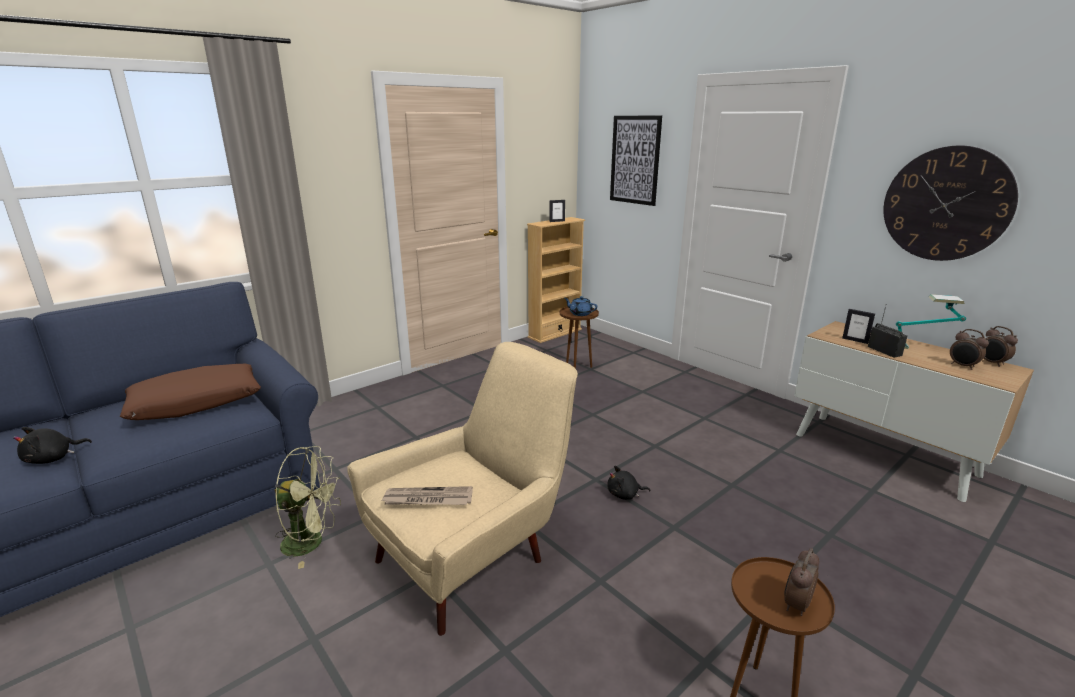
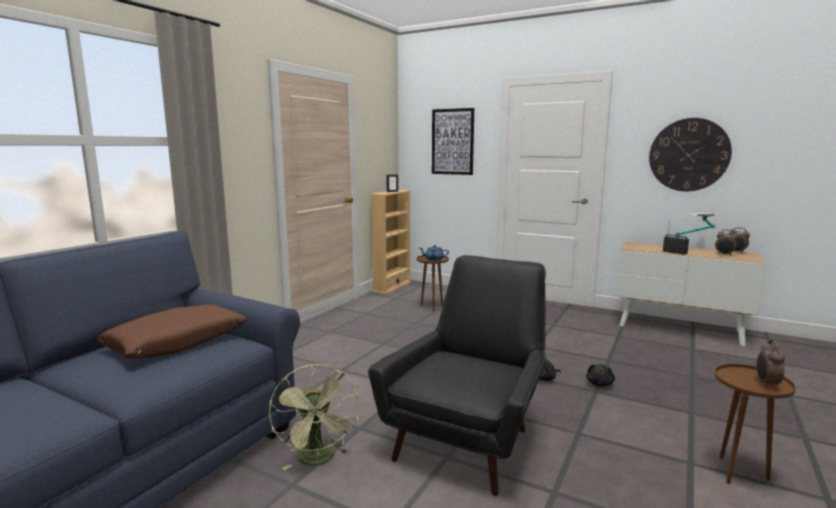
camera: 20 degrees left, 10 degrees down
(53, 458) = (65, 403): black plush toy -> black plush toy (599, 384)
(312, 542) = (318, 460): green fan -> green fan turned 90 degrees clockwise
(427, 499) = (457, 380): newspaper -> none
(474, 555) = (470, 438): beige armchair -> black armchair
(855, 340) = (651, 249): picture frame -> none

